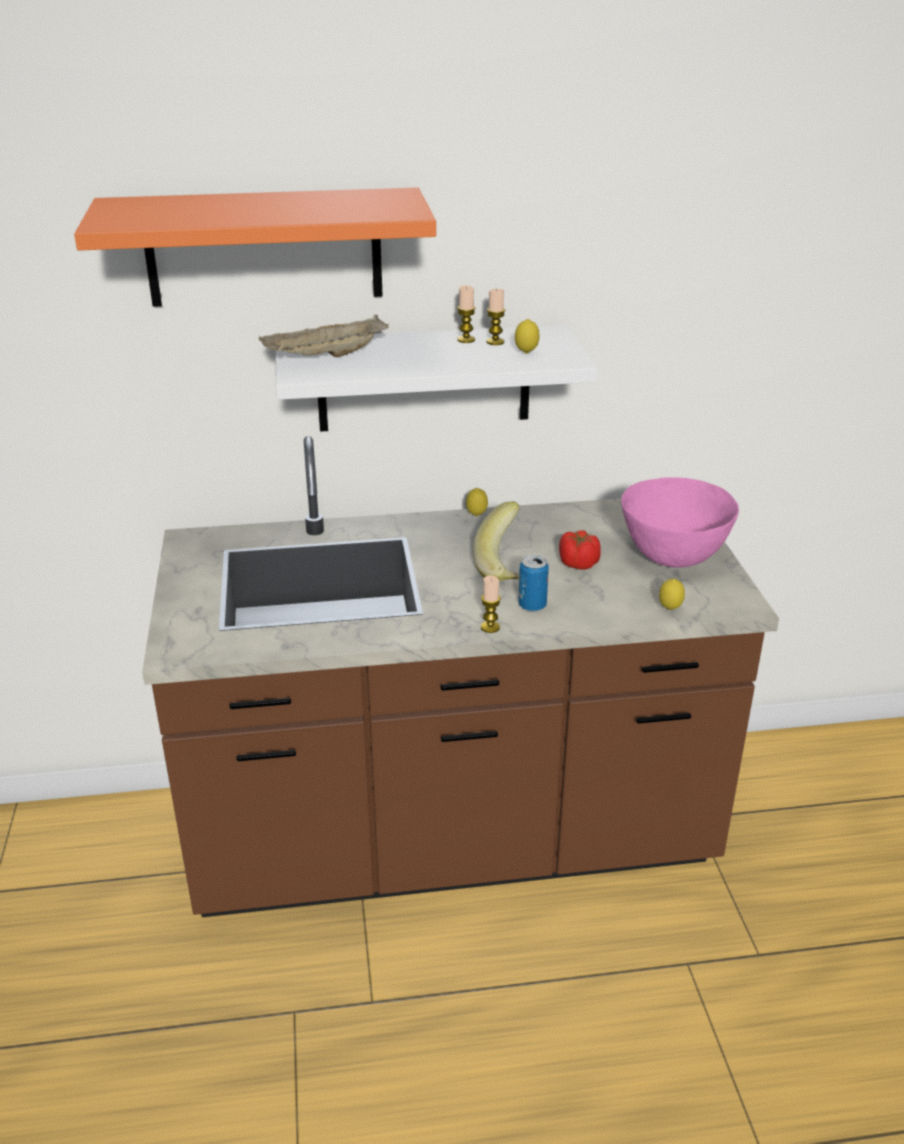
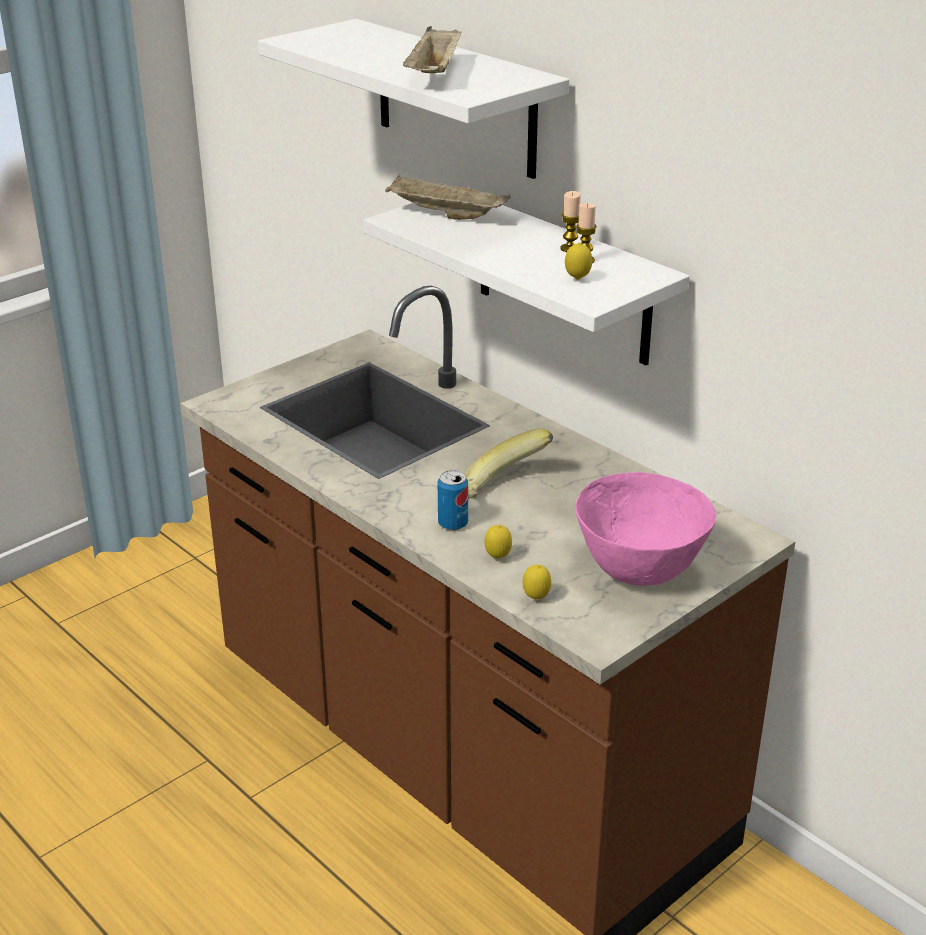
camera: 55 degrees right, 0 degrees up
(264, 247) = (455, 99): orange shelf -> white shelf
(329, 210) = (435, 74): none -> beige tray
(476, 516) = (573, 443): lemon -> lemon (498, 558)
(490, 627) = (394, 516): candle -> none
(578, 563) = (556, 522): tomato -> none

